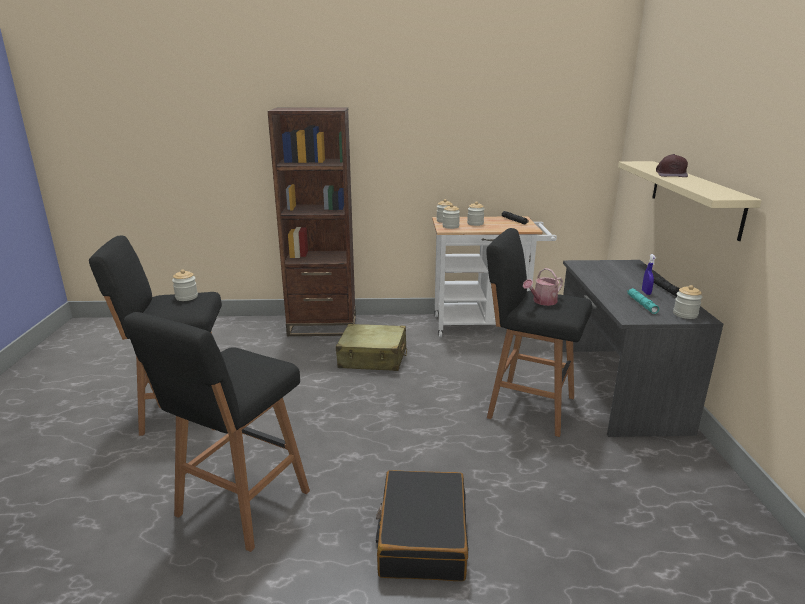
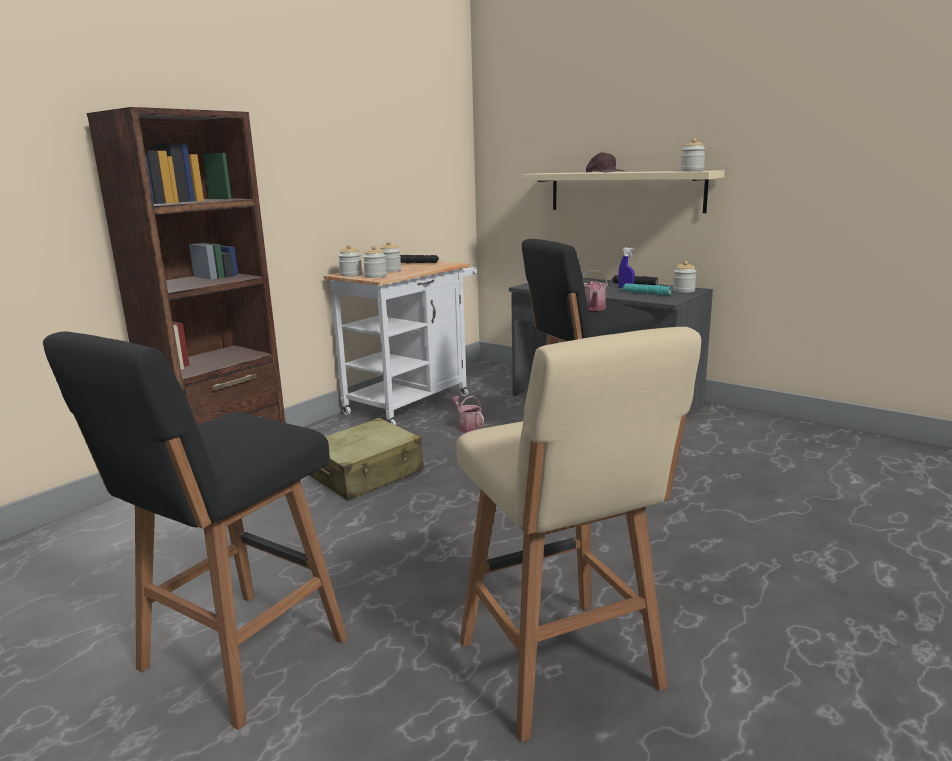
camera: 50 degrees left, 5 degrees down
(186, 297) = (219, 427): jar -> jar (692, 170)
(240, 506) = (562, 669): black stool -> beige stool
(422, 536) = (732, 561): black suitcase -> none
(478, 358) = (468, 427): none -> watering can

